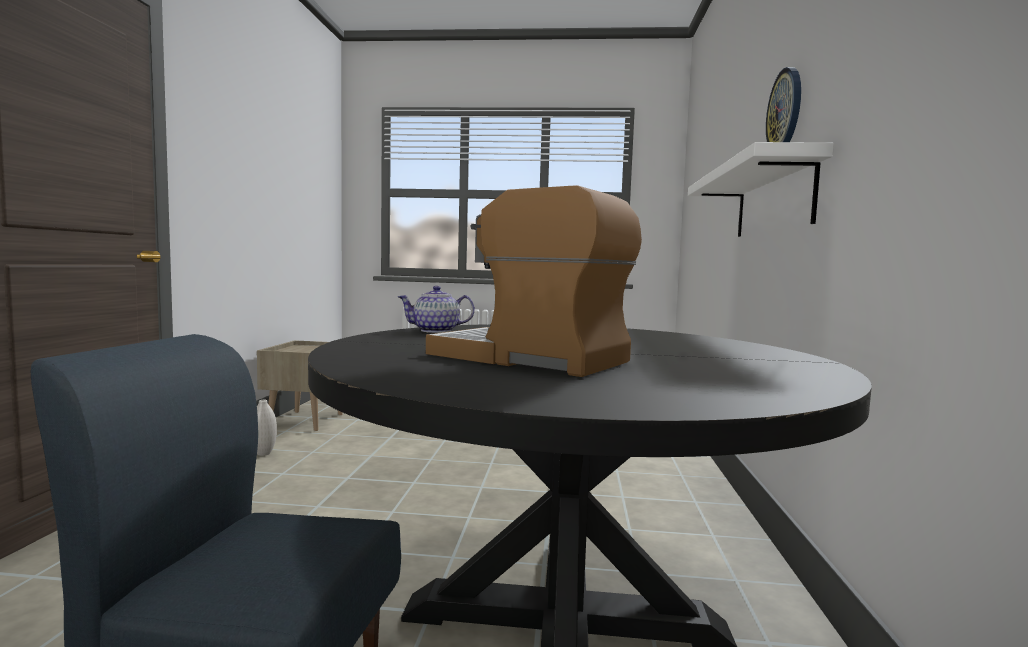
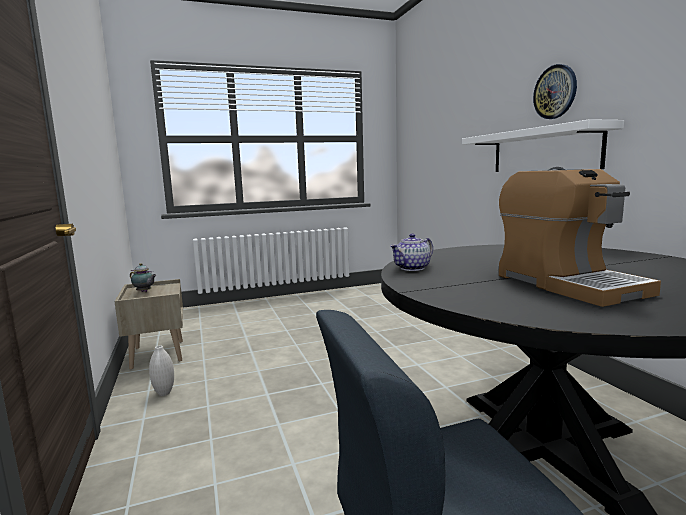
camera: 25 degrees left, 5 degrees up
(301, 349) = (144, 292): none -> teapot
(531, 359) = (567, 284): coffee machine -> coffee machine turned 120 degrees counterclockwise

